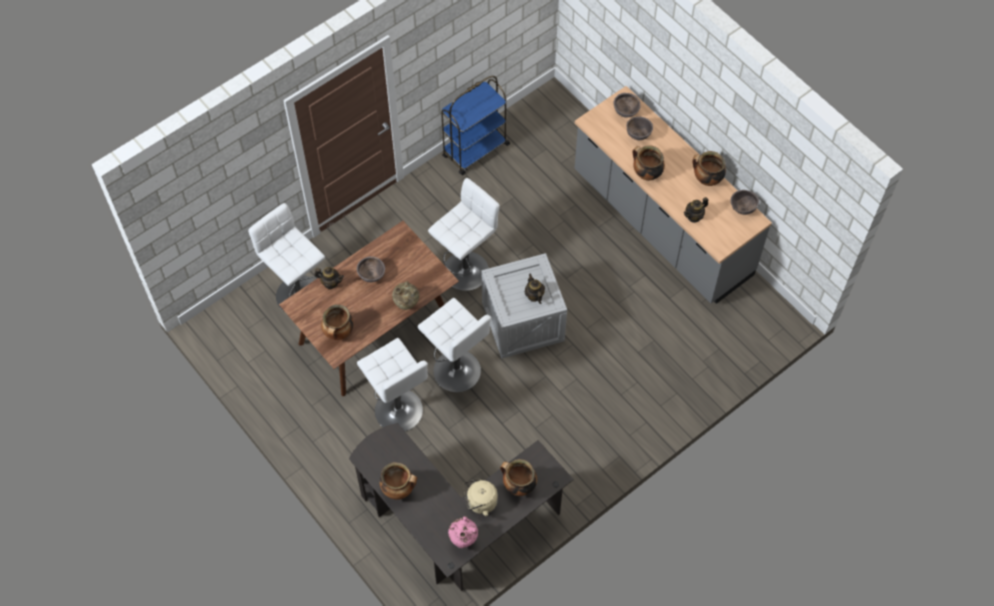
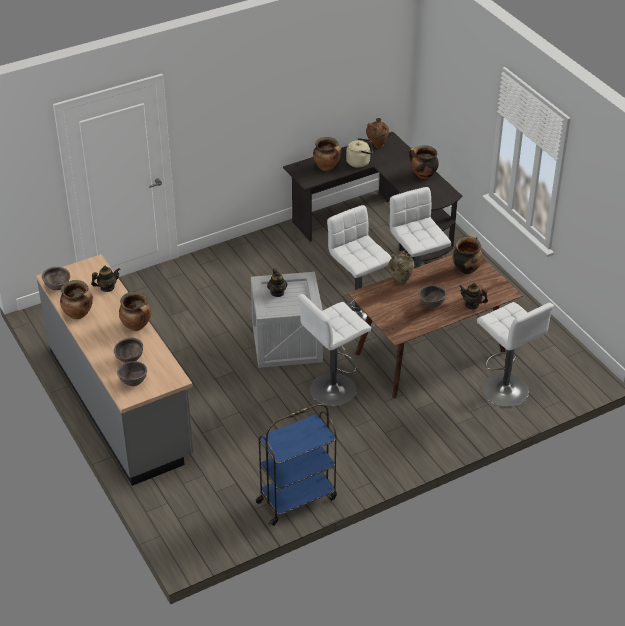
camera: 170 degrees left, 20 degrees down
(463, 540) = (377, 146): pink vase -> brown vase

